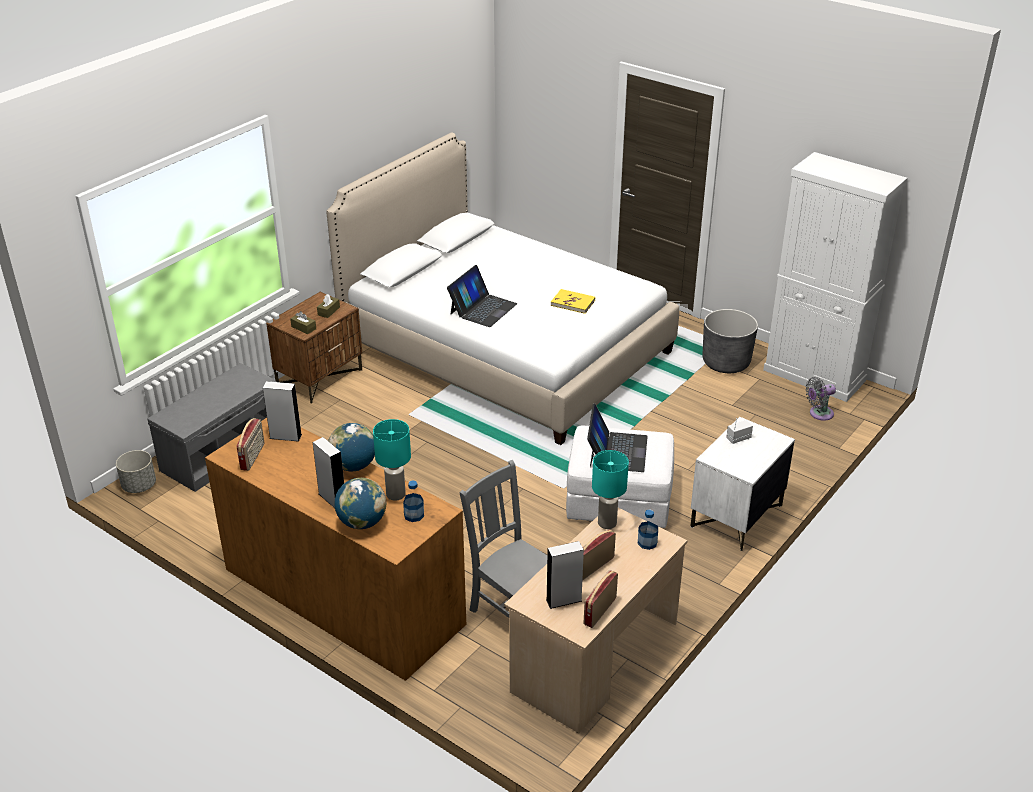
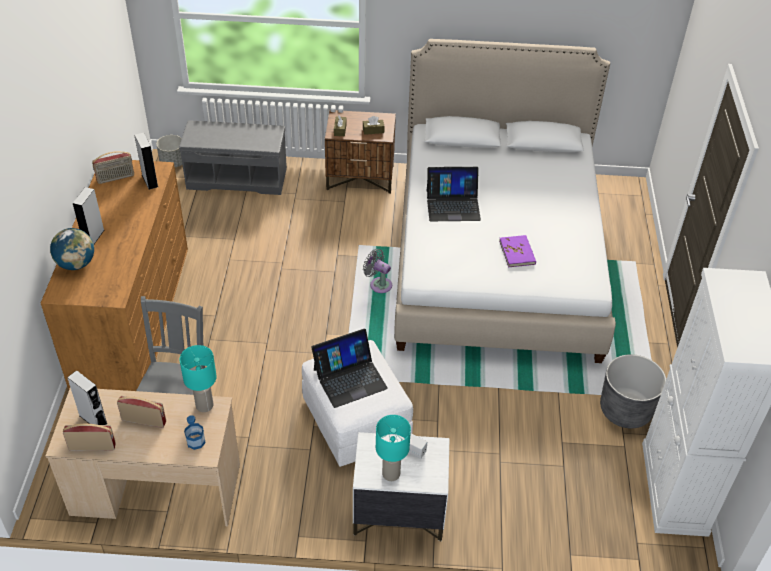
camera: 55 degrees right, 10 degrees up
(353, 466) = (138, 229): globe -> none
(395, 495) = (119, 265): turquoise table lamp -> turquoise table lamp (390, 474)
(414, 515) = (101, 285): bottle -> none
(573, 303) = (517, 252): yellow book -> purple book
(819, 414) = (612, 517): grey fan -> grey fan (379, 284)

